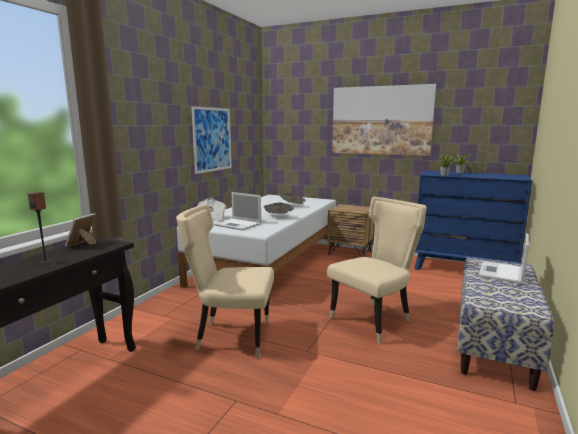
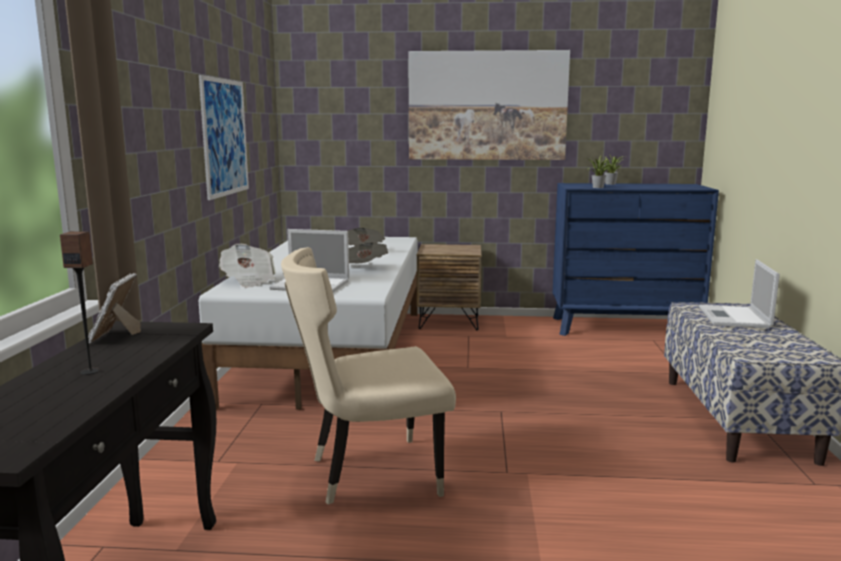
camera: 20 degrees left, 0 degrees up
(374, 320) = (565, 412): beige chair -> none

